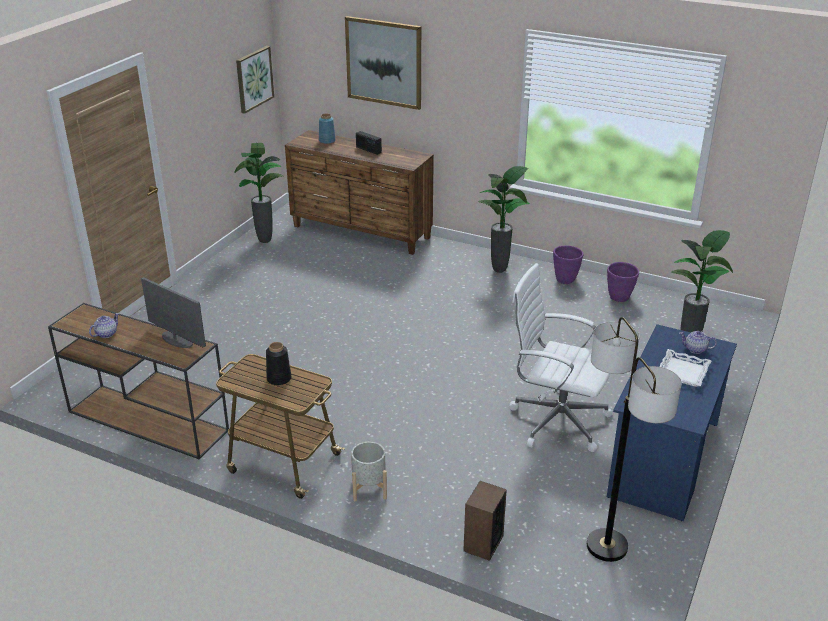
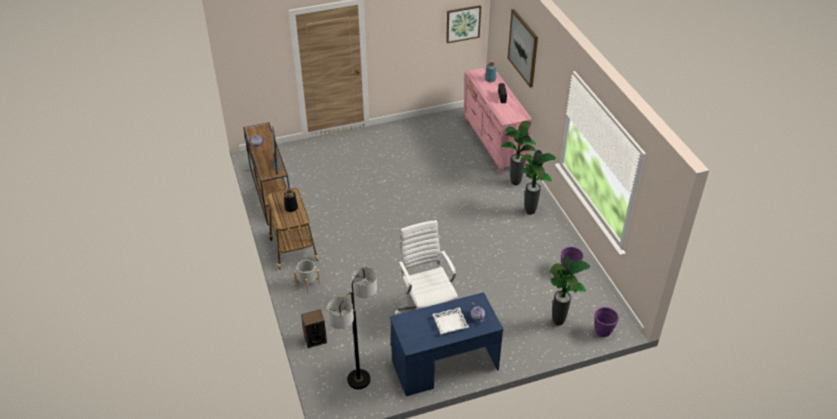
camera: 45 degrees right, 10 degrees up
(264, 241) = (438, 123): potted plant -> potted plant (514, 183)
(361, 232) = (493, 144): brown dresser -> pink dresser
(565, 280) = (557, 241): purple planter -> purple planter (603, 332)

